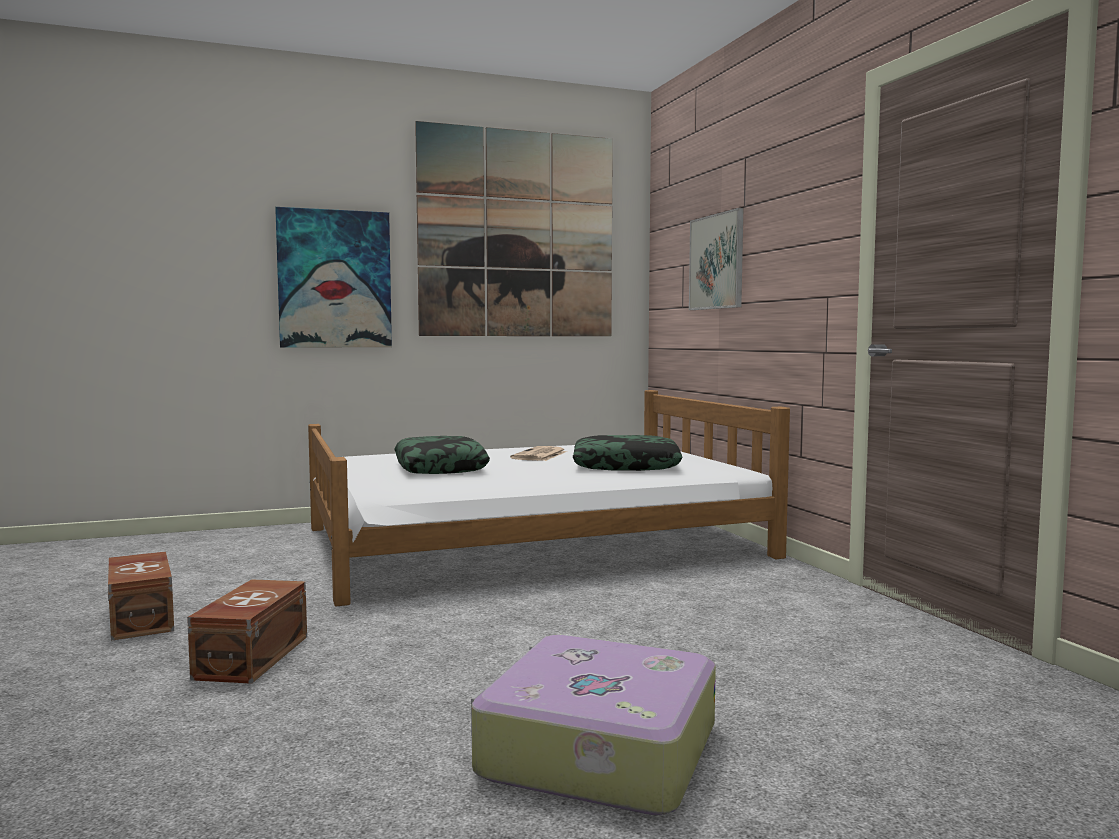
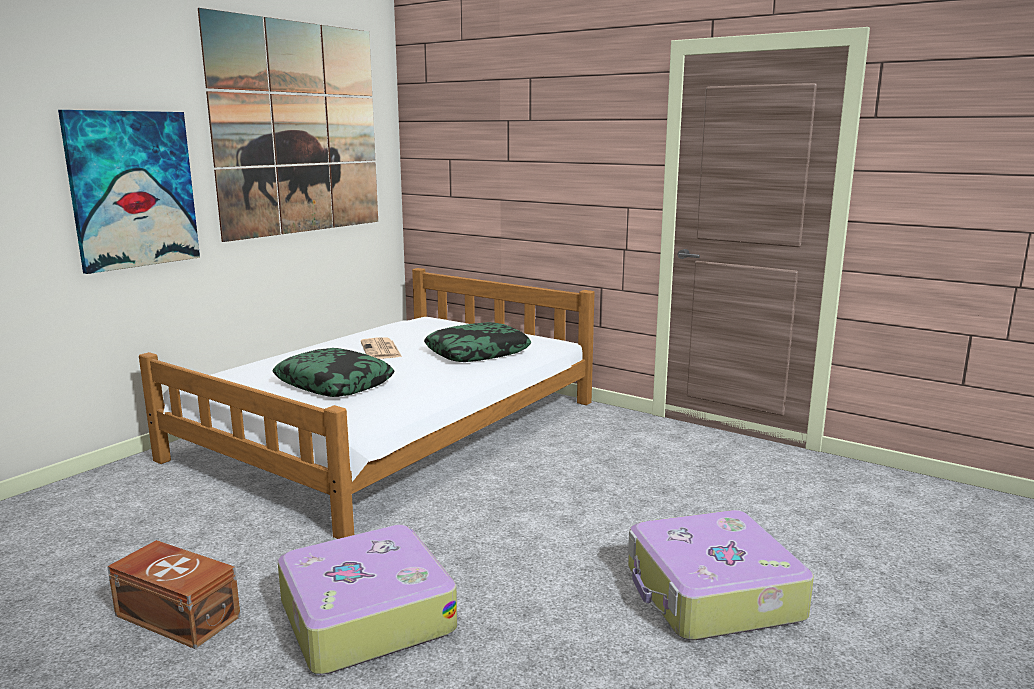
camera: 35 degrees left, 10 degrees up
(249, 657) = (365, 615): brown storage box -> suitcase
(716, 262) = (497, 163): picture -> none

